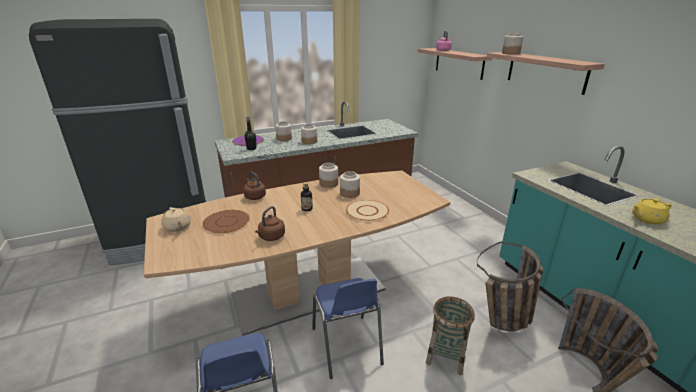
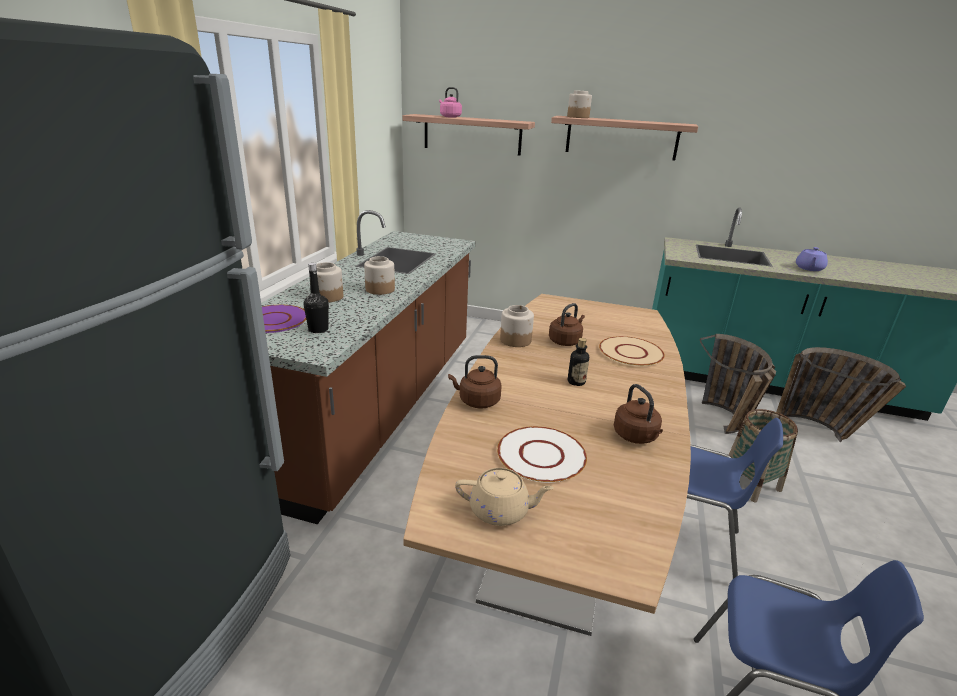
camera: 50 degrees left, 0 degrees up
(226, 222) = (542, 455): brown plate -> white plate
(350, 193) = (565, 341): jar -> brown kettle
(646, 219) = (809, 268): yellow teapot -> purple teapot

